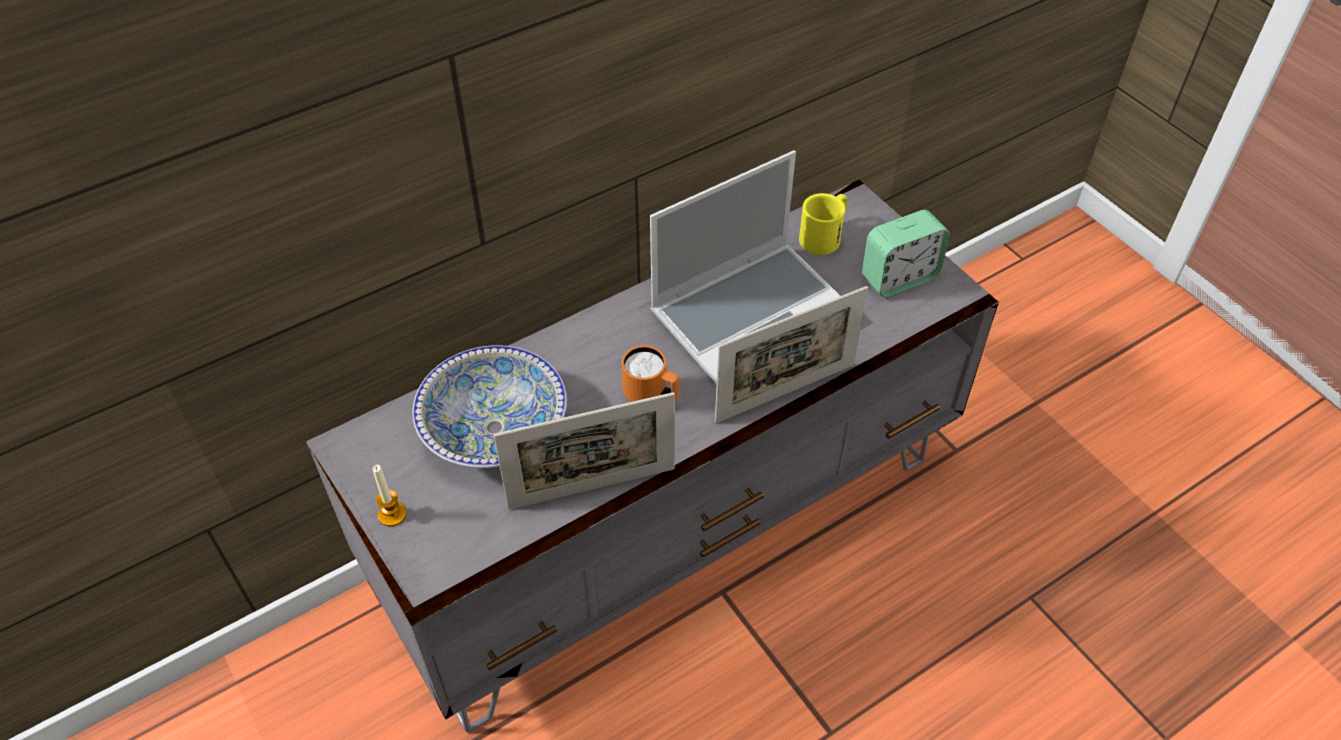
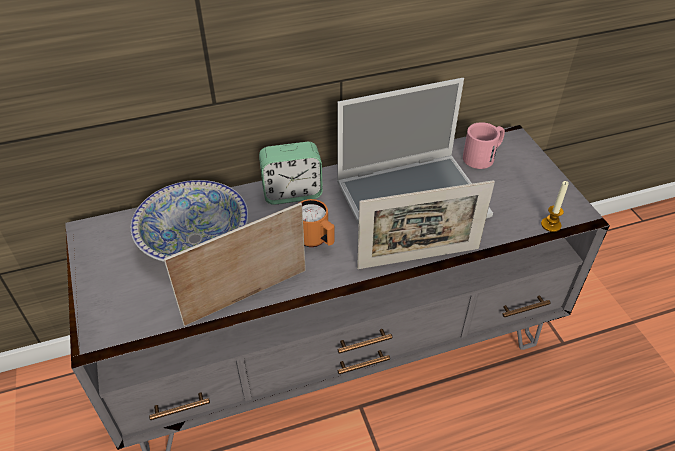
camera: 15 degrees right, 5 degrees down
(392, 514) = (97, 284): candle -> candle (551, 225)
(592, 488) = (246, 296): picture frame -> picture frame turned 150 degrees clockwise
(825, 235) = (483, 156): yellow mug -> pink mug
(899, 277) = (532, 194): alarm clock -> alarm clock (292, 193)

